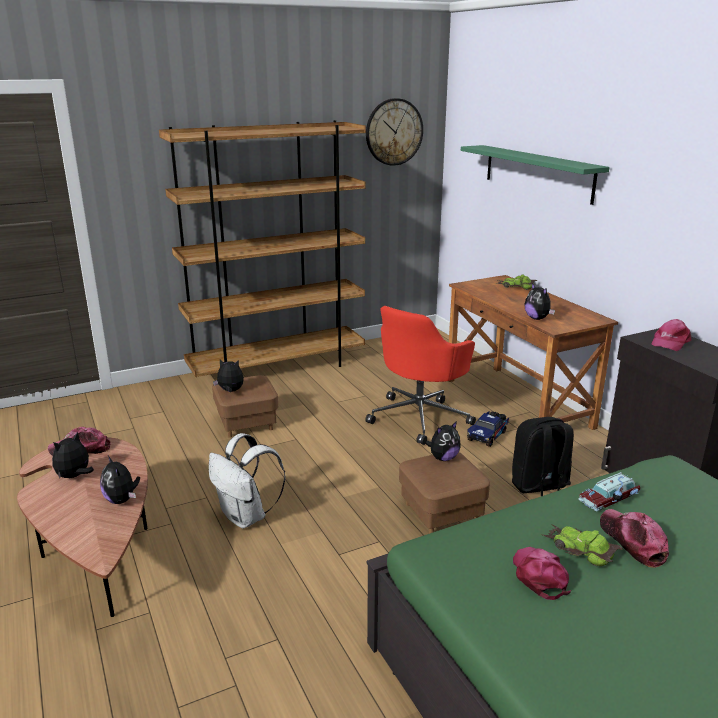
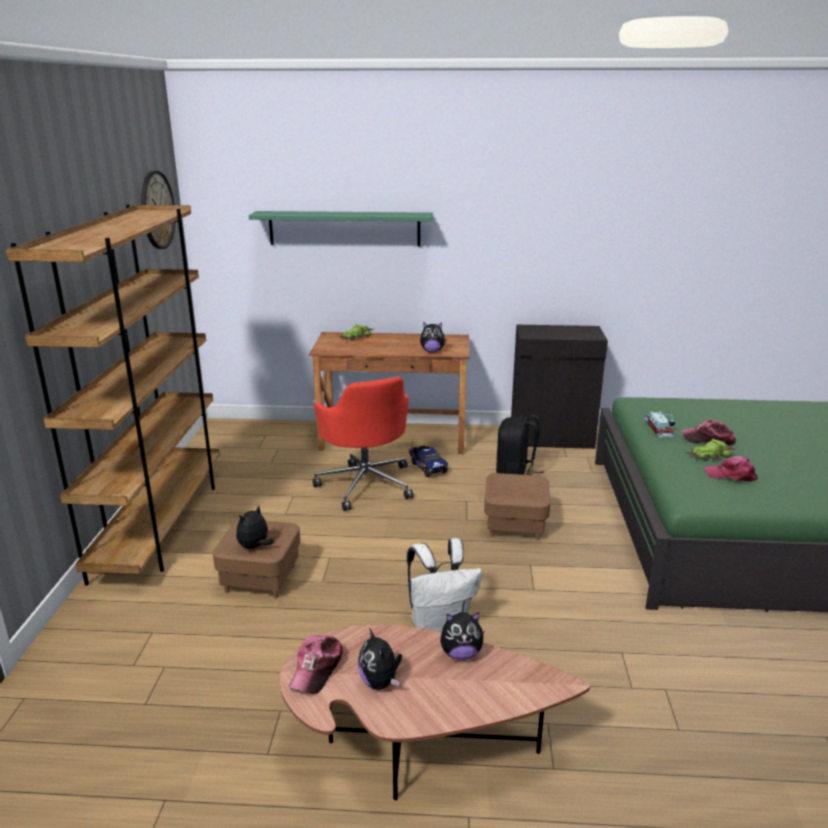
camera: 60 degrees left, 0 degrees up
(443, 458) = (499, 481): plush toy -> none
(670, 342) = (543, 331): pink cap -> none

